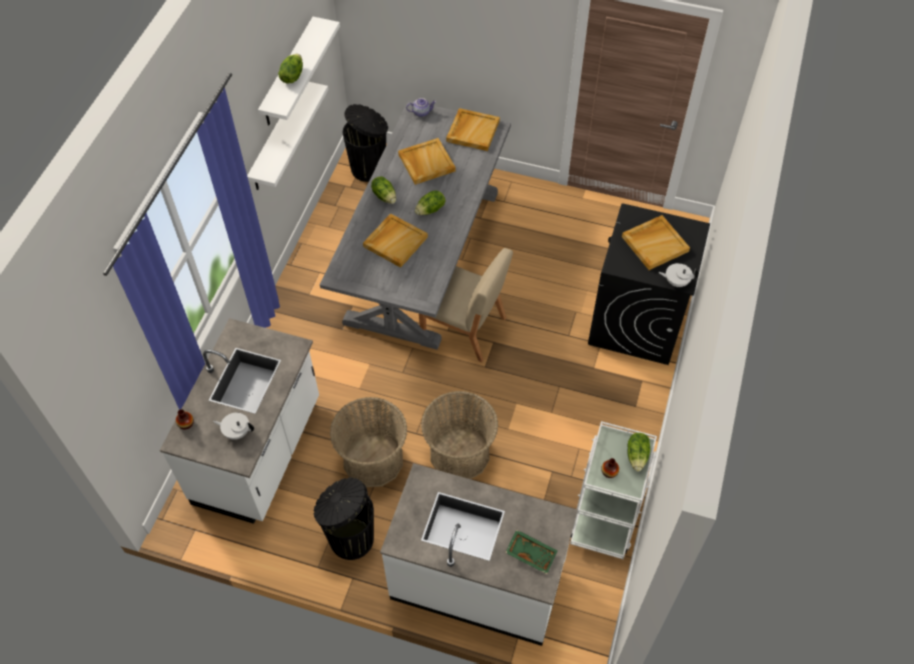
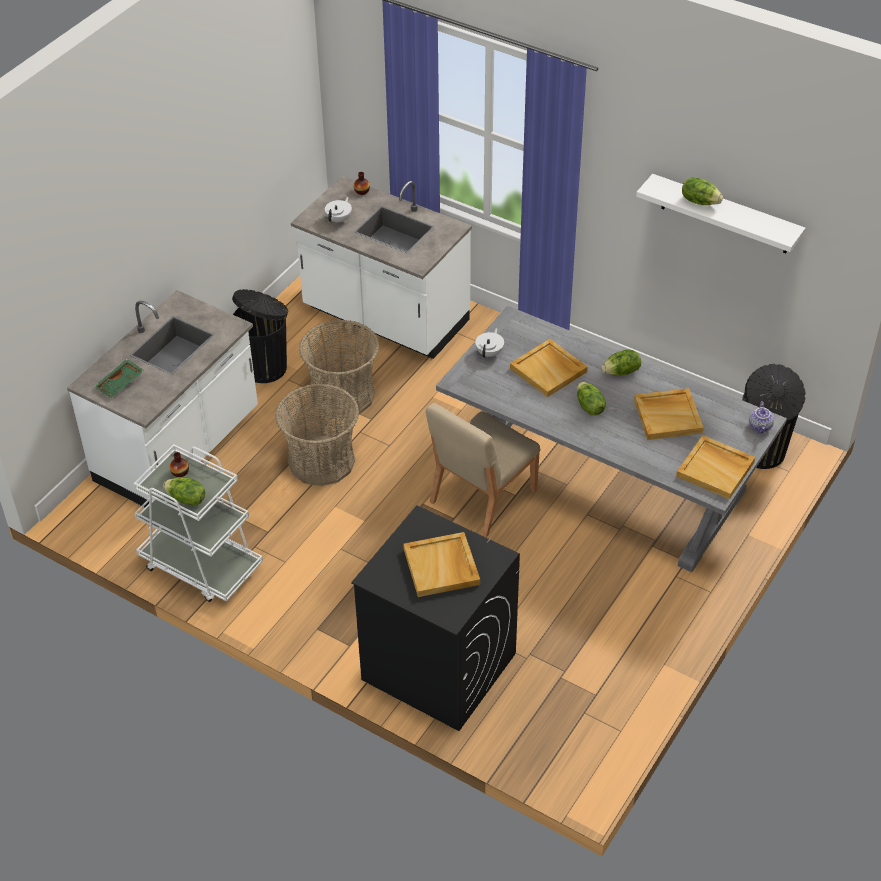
camera: 105 degrees right, 10 degrees down
(277, 137) = (671, 239): white shelf -> none
(676, 281) = (376, 570): white teapot -> white teapot (490, 353)

